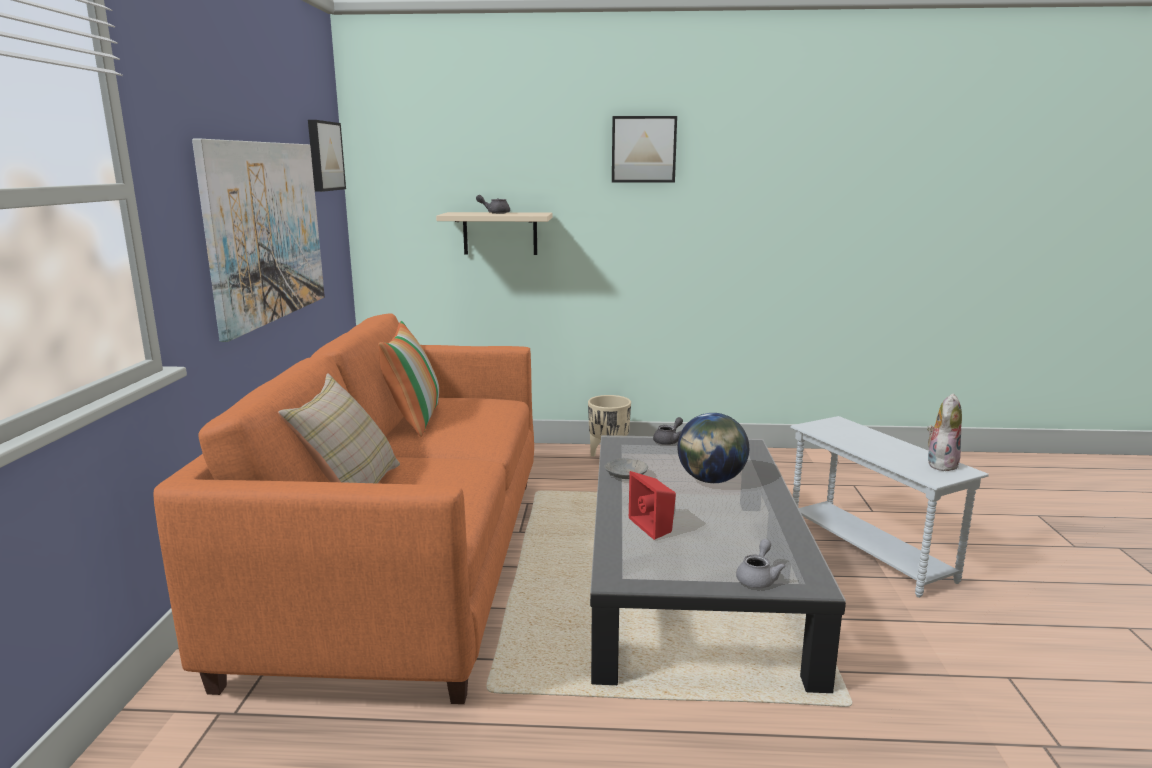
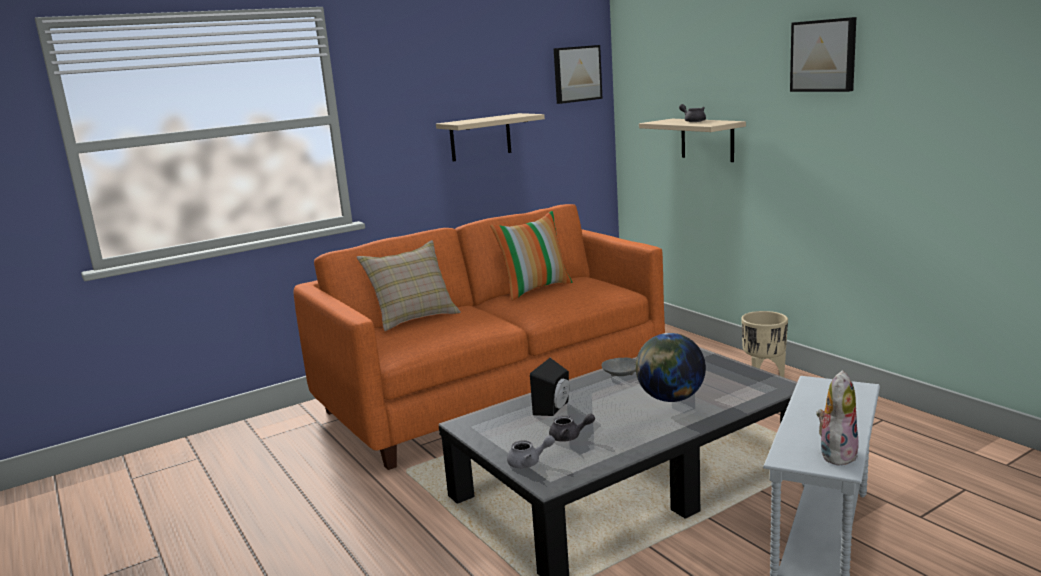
camera: 55 degrees right, 0 degrees up
(265, 232) = (480, 137): picture -> beige shelf
(654, 526) = (554, 408): red speaker -> black speaker
(669, 441) = (720, 361): grey teapot -> grey teapot (569, 437)
(940, 463) = (836, 453): plush toy -> plush toy turned 60 degrees counterclockwise

